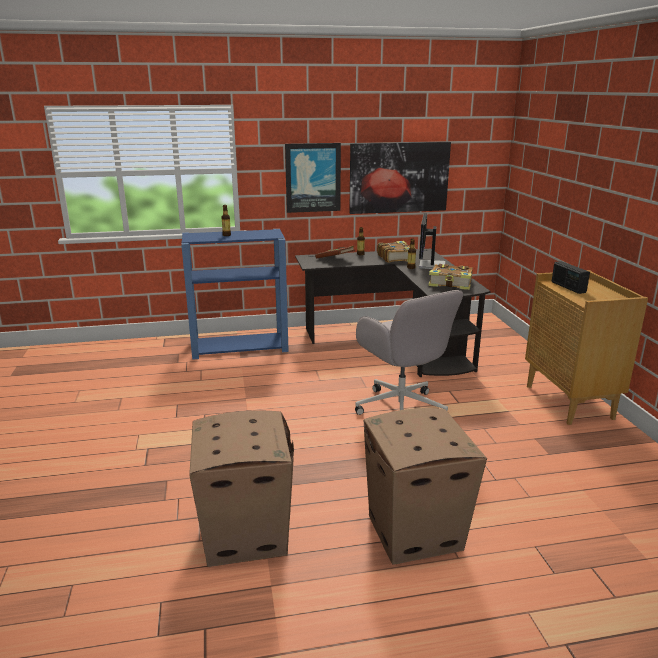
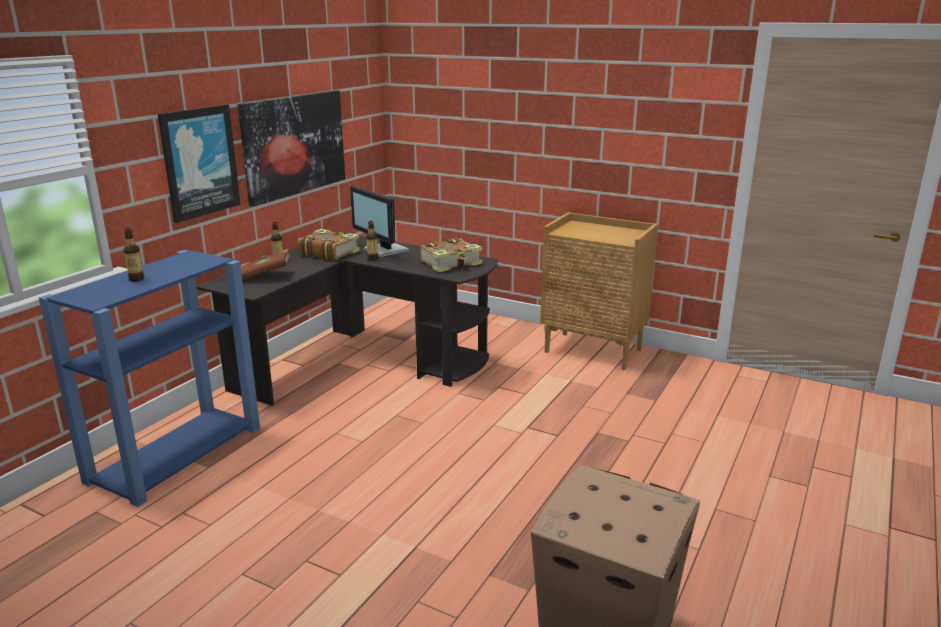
camera: 50 degrees left, 0 degrees up
(401, 409) = (494, 426): grey office chair -> none
(415, 532) = (701, 524): cardboard box -> none
(568, 287) = (580, 233): radio -> none

